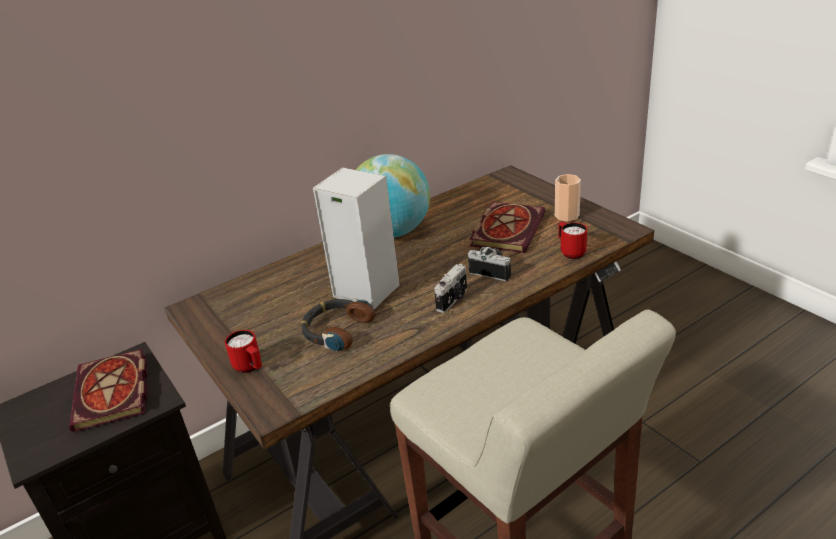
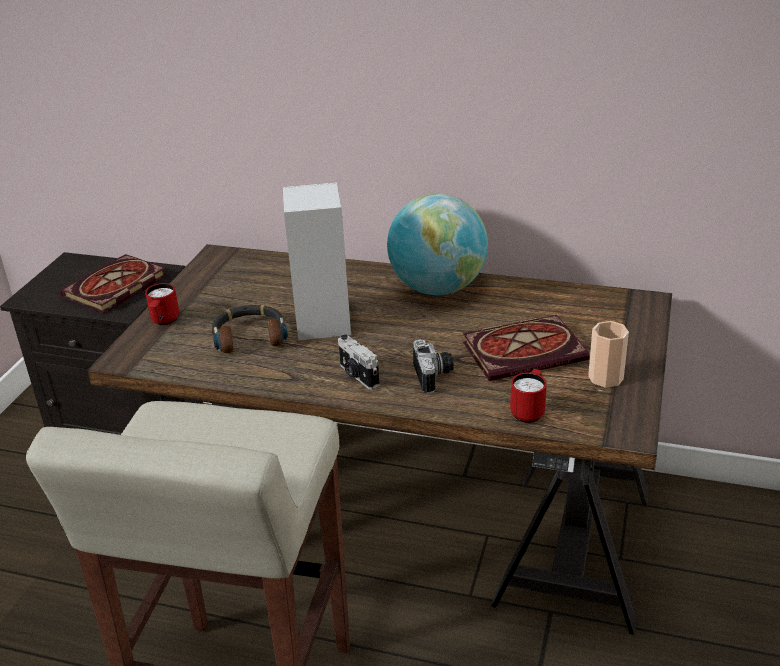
camera: 50 degrees right, 0 degrees up
(453, 299) = (357, 376): camera -> camera turned 60 degrees clockwise

